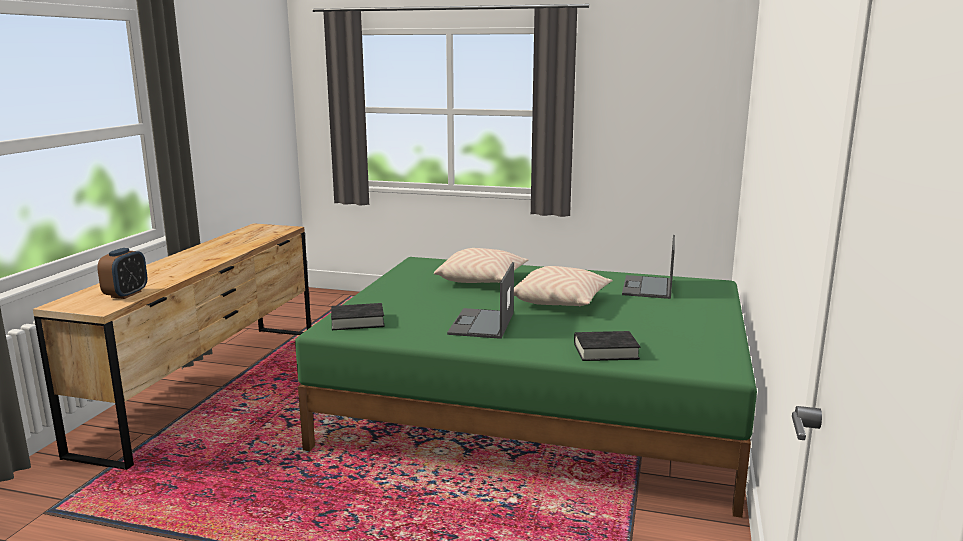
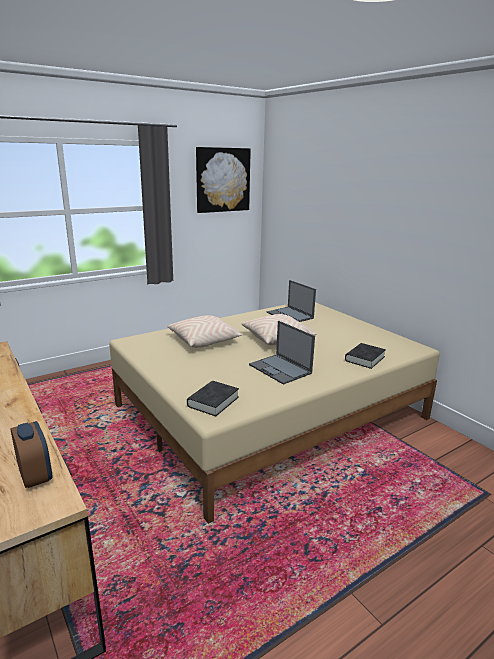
camera: 50 degrees left, 5 degrees up
(538, 407) = (271, 412): green bed -> beige bed
(670, 80) = (222, 180): none -> picture

